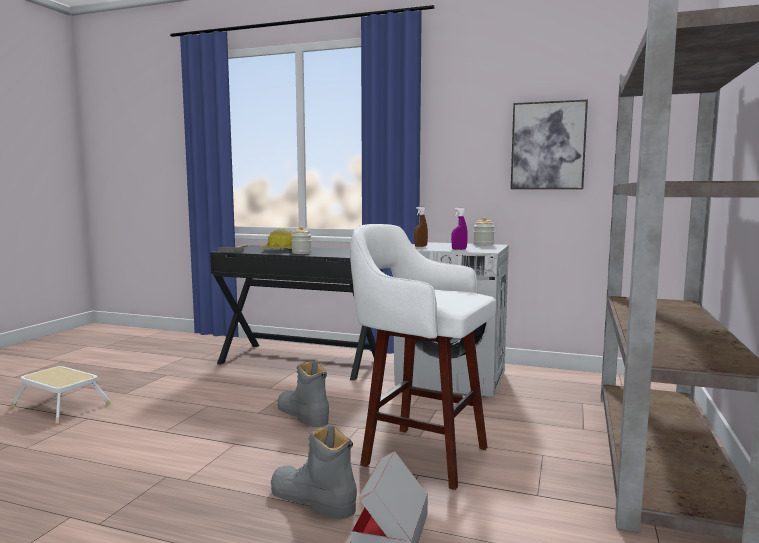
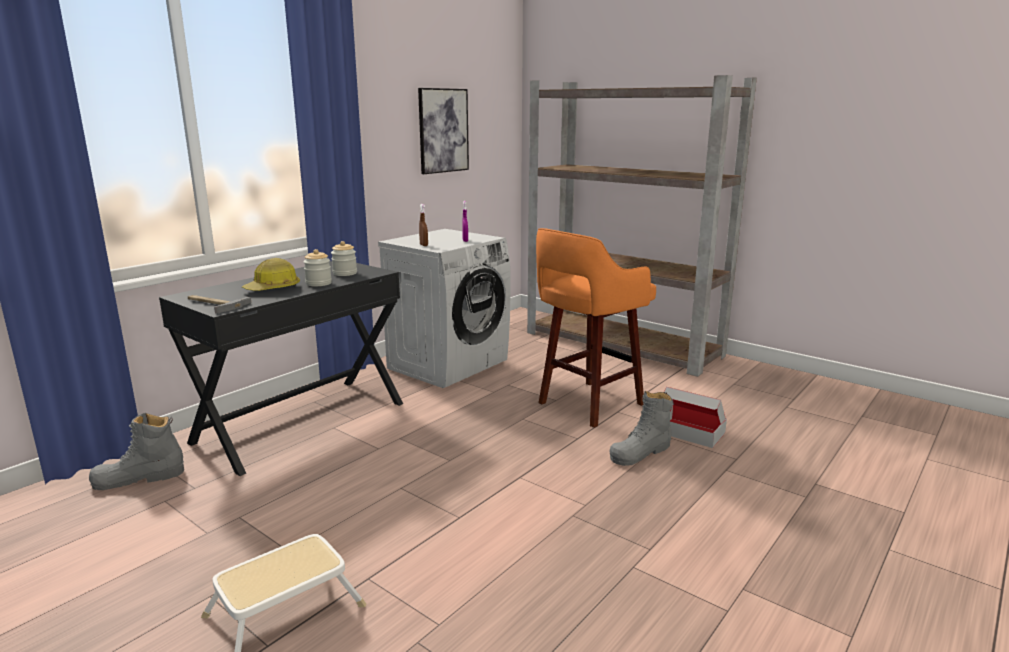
camera: 70 degrees left, 10 degrees up
(302, 415) = (474, 438): grey boot -> grey boot (138, 478)
(420, 455) = (587, 405): white stool -> orange stool
(483, 244) = (437, 232): jar -> jar (345, 273)

